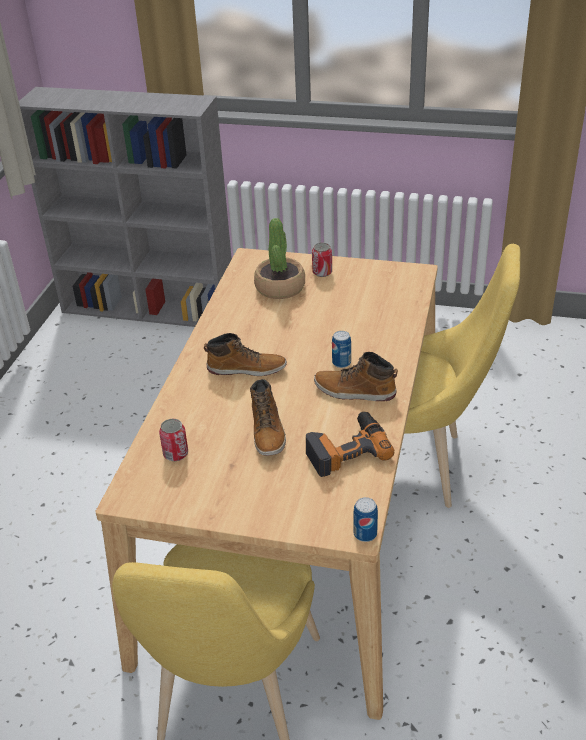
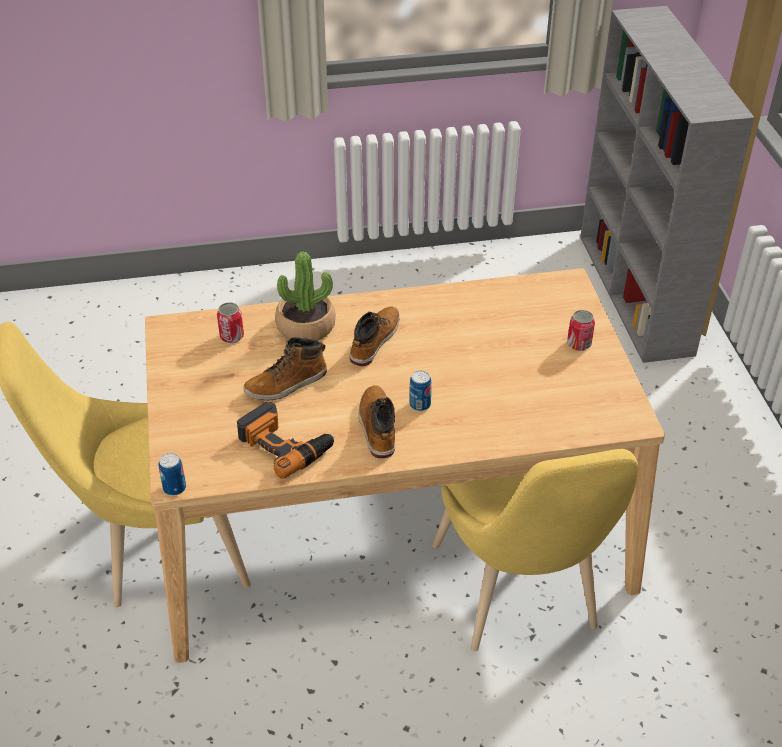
camera: 65 degrees right, 5 degrees up
(247, 368) = (374, 341): boot -> boot turned 135 degrees counterclockwise
(280, 287) = (527, 321): potted plant -> potted plant (306, 326)

